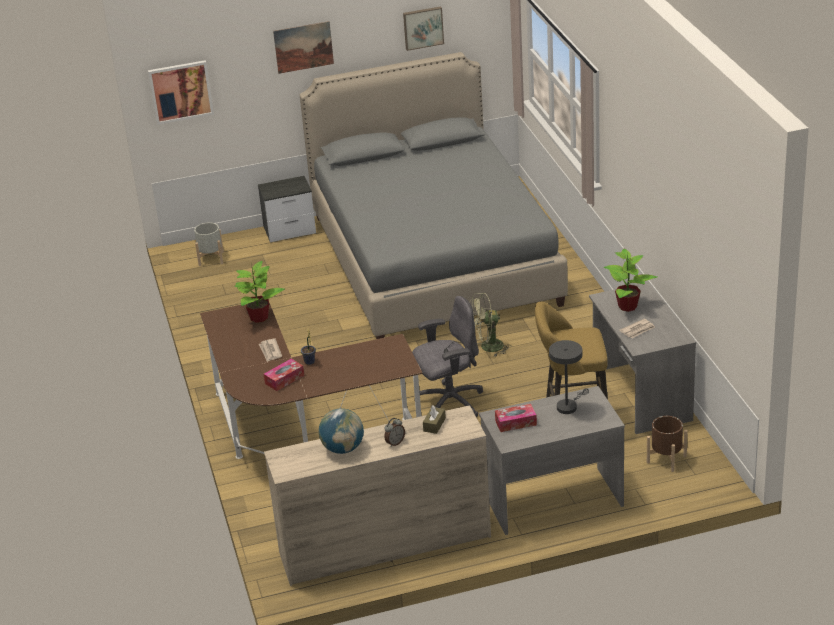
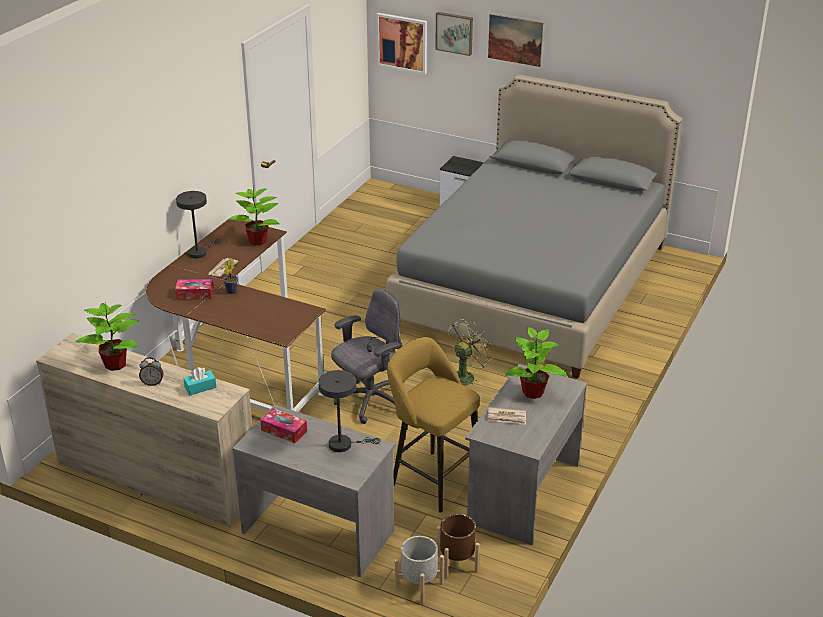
camera: 40 degrees right, 0 degrees up
(211, 259) = (384, 202): grey planter -> grey planter (418, 585)
(227, 350) = (199, 252): none -> grey table lamp
(343, 448) = (116, 364): globe -> potted plant
(423, 27) = (634, 62): picture -> picture (454, 33)
(434, 424) = (200, 387): brown tissue box -> turquoise tissue box
(449, 403) = (369, 401): grey office chair -> grey office chair turned 60 degrees counterclockwise
(487, 347) = (465, 376): green fan -> green fan turned 105 degrees clockwise

